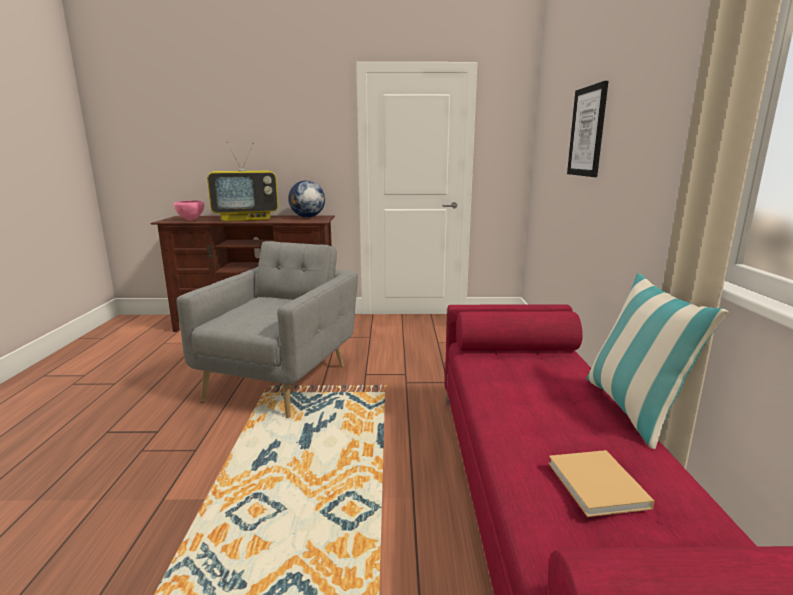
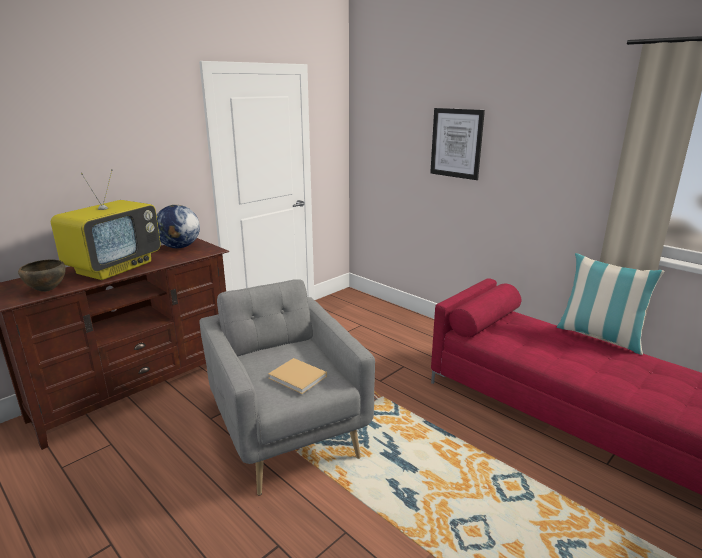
camera: 45 degrees left, 5 degrees up
(190, 220) = (47, 290): pink bowl -> brown bowl
(598, 486) = (667, 385): beige book -> beige book (299, 378)

